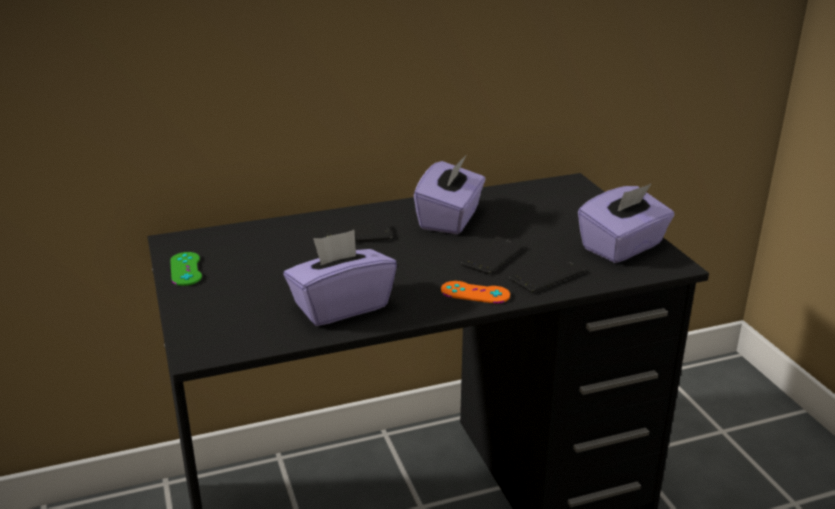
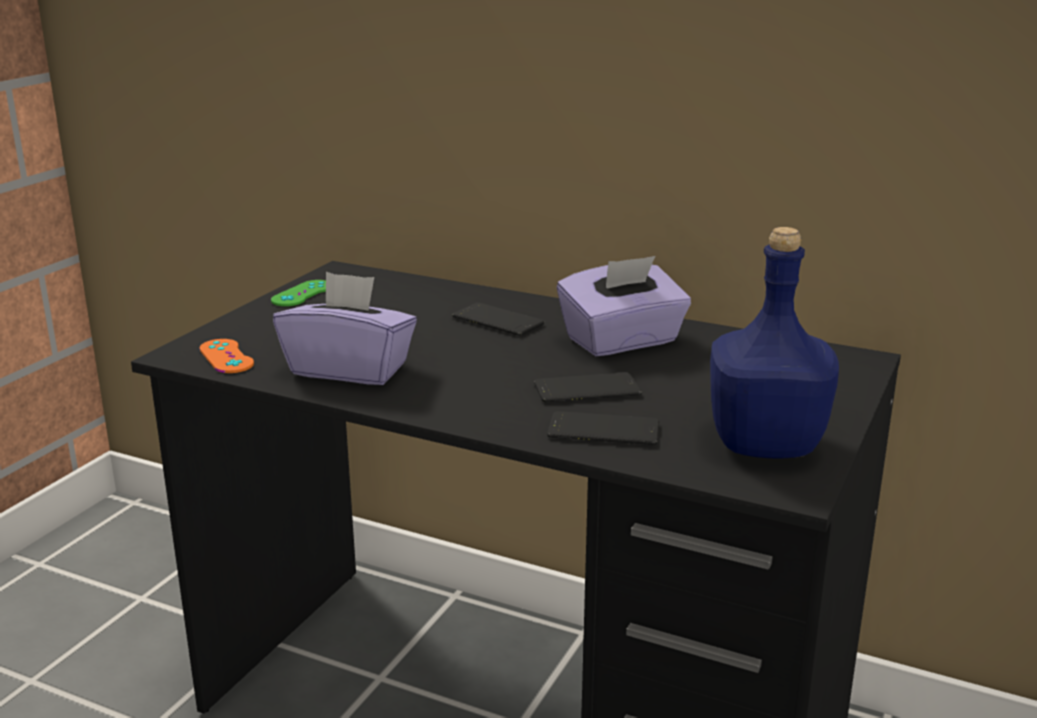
camera: 45 degrees right, 5 degrees down
(475, 293) = (491, 412): orange game controller -> orange game controller (226, 356)
(623, 247) = (767, 444): purple tissue box -> blue bottle

